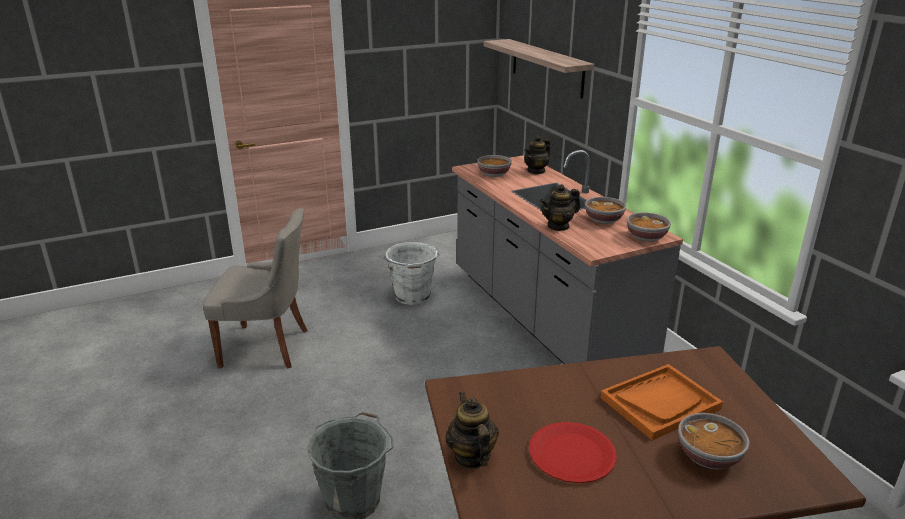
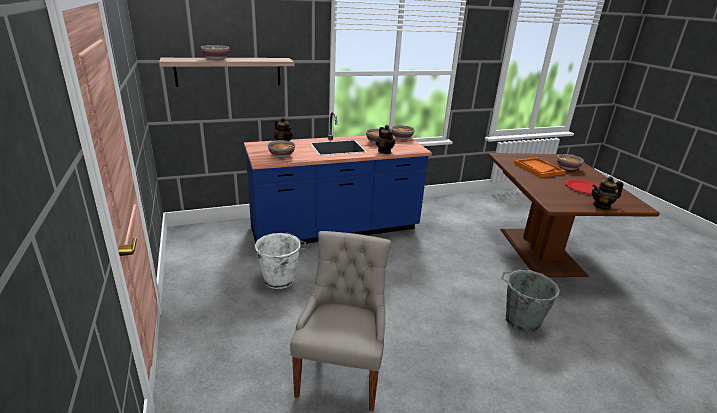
camera: 85 degrees left, 0 degrees up
(526, 48) = (216, 59): none -> bowl
(544, 320) = (335, 230): grey counter -> blue counter

